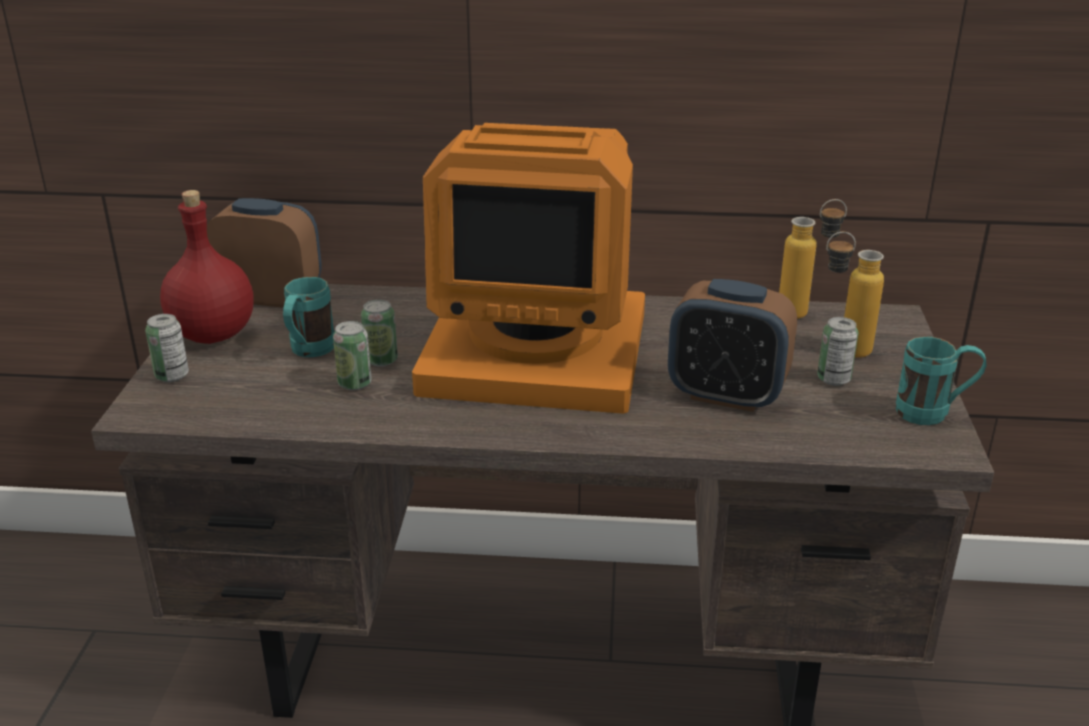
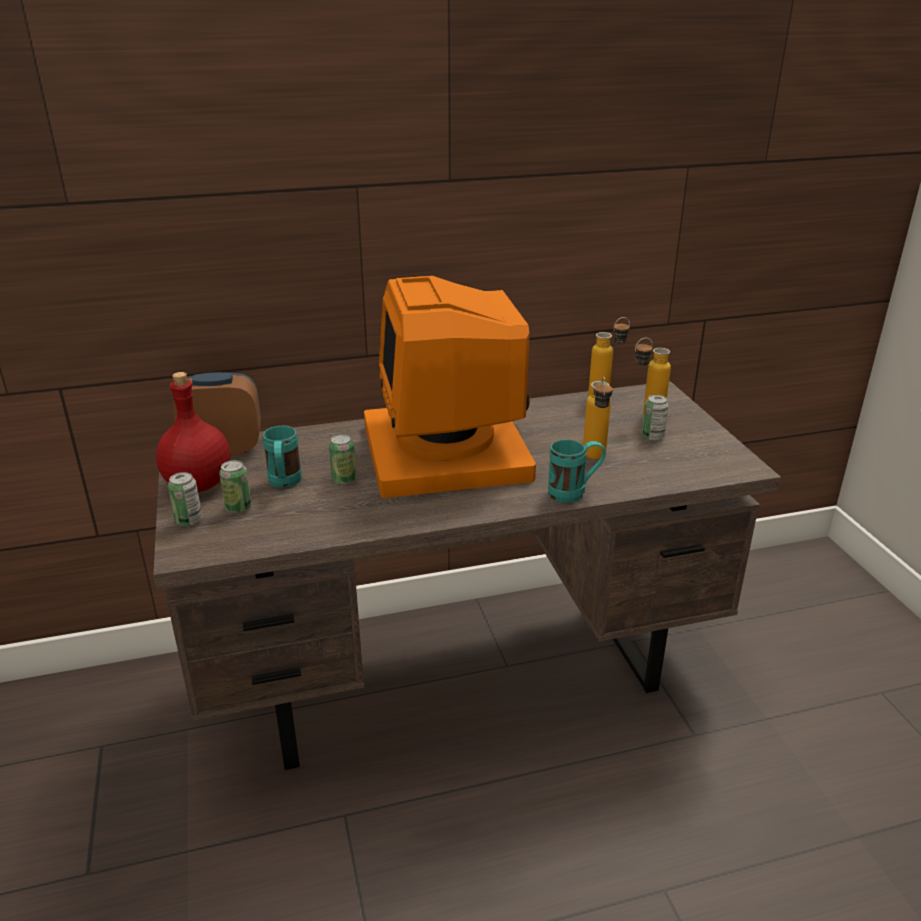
camera: 20 degrees left, 0 degrees up
(355, 383) = (337, 499): can -> can (238, 508)
(537, 349) = (449, 451): monitor -> monitor turned 90 degrees clockwise
(726, 395) = (595, 459): alarm clock -> bottle
(933, 414) = (724, 448): turquoise mug -> turquoise mug (574, 493)

